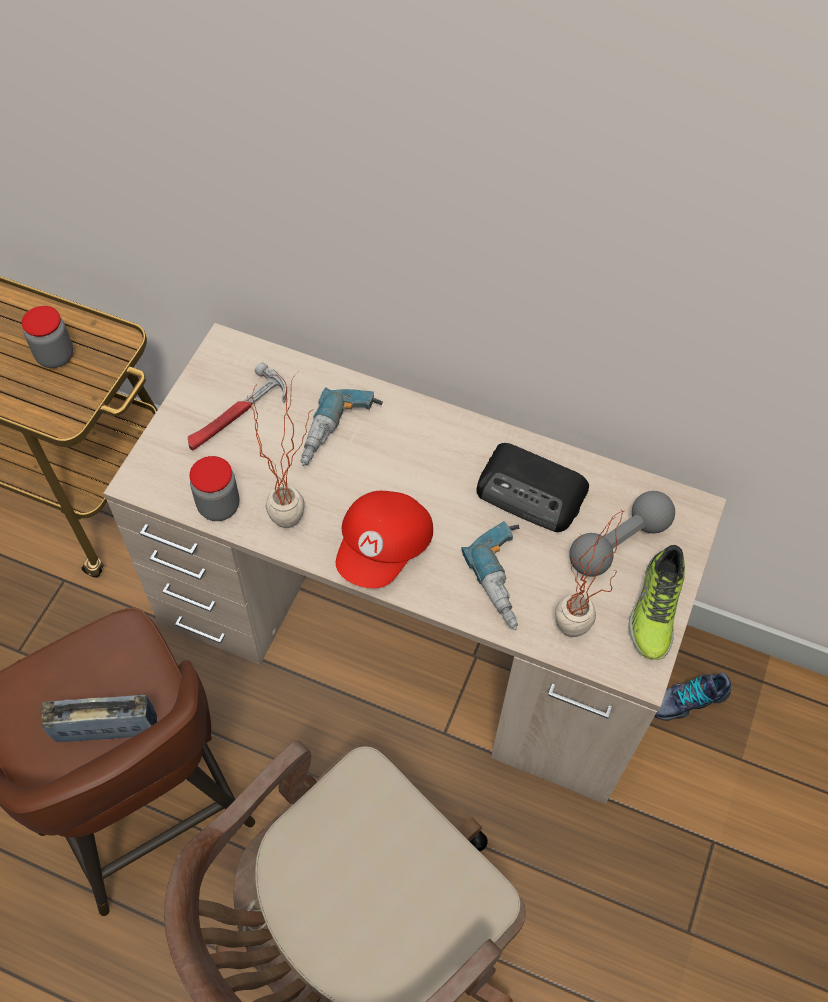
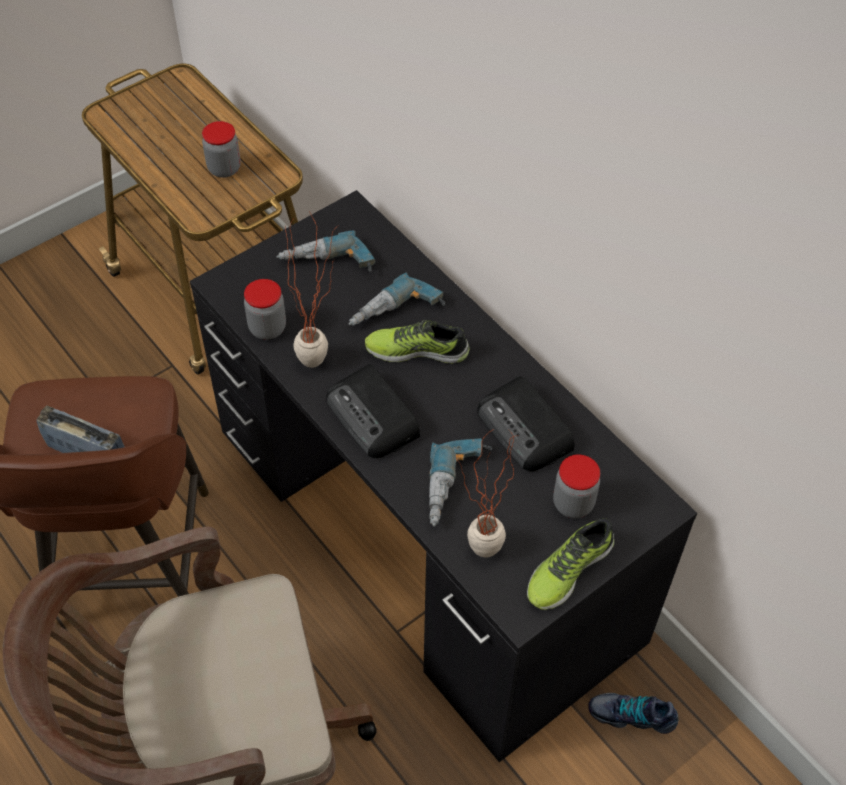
camera: 30 degrees right, 5 degrees down
(237, 415) = (326, 266): hammer -> power drill
(381, 460) = (417, 349): none -> shoe
(384, 548) = (374, 417): red cap -> radio
(412, 628) = (423, 534): beige desk -> black desk
(619, 543) = (573, 503): grey dumbbell -> jar

